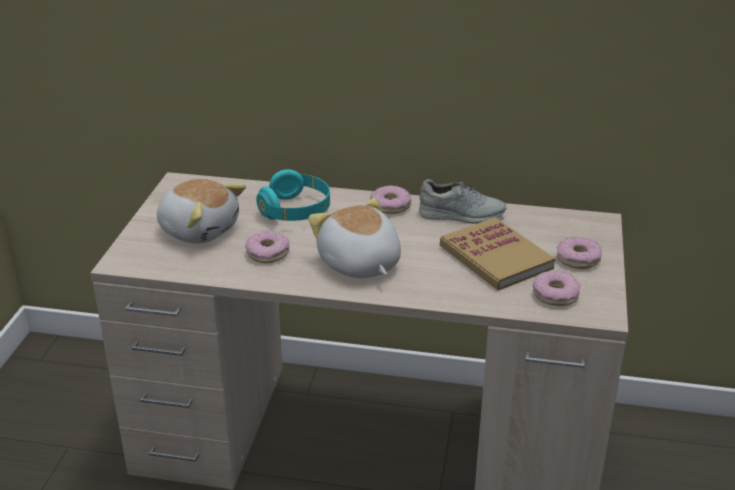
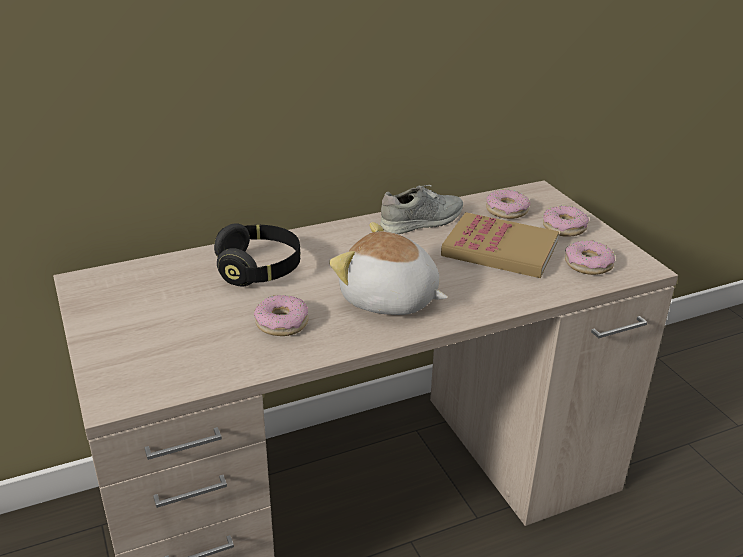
camera: 35 degrees left, 0 degrees up
(199, 229) = (171, 325): plush toy -> none
(296, 211) = (259, 269): turquoise headphones -> black headphones
(390, 205) = (348, 233): donut -> donut (507, 210)

